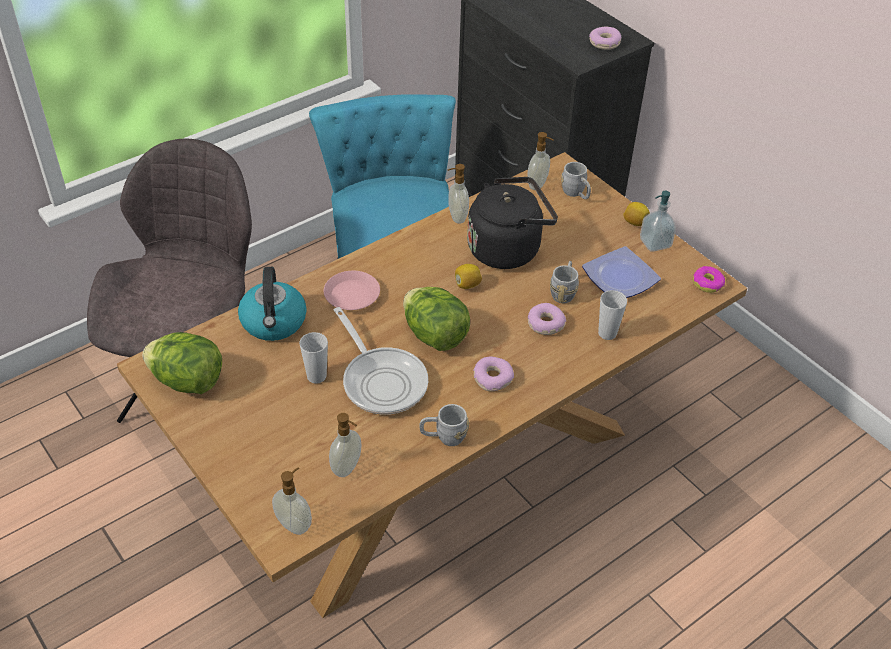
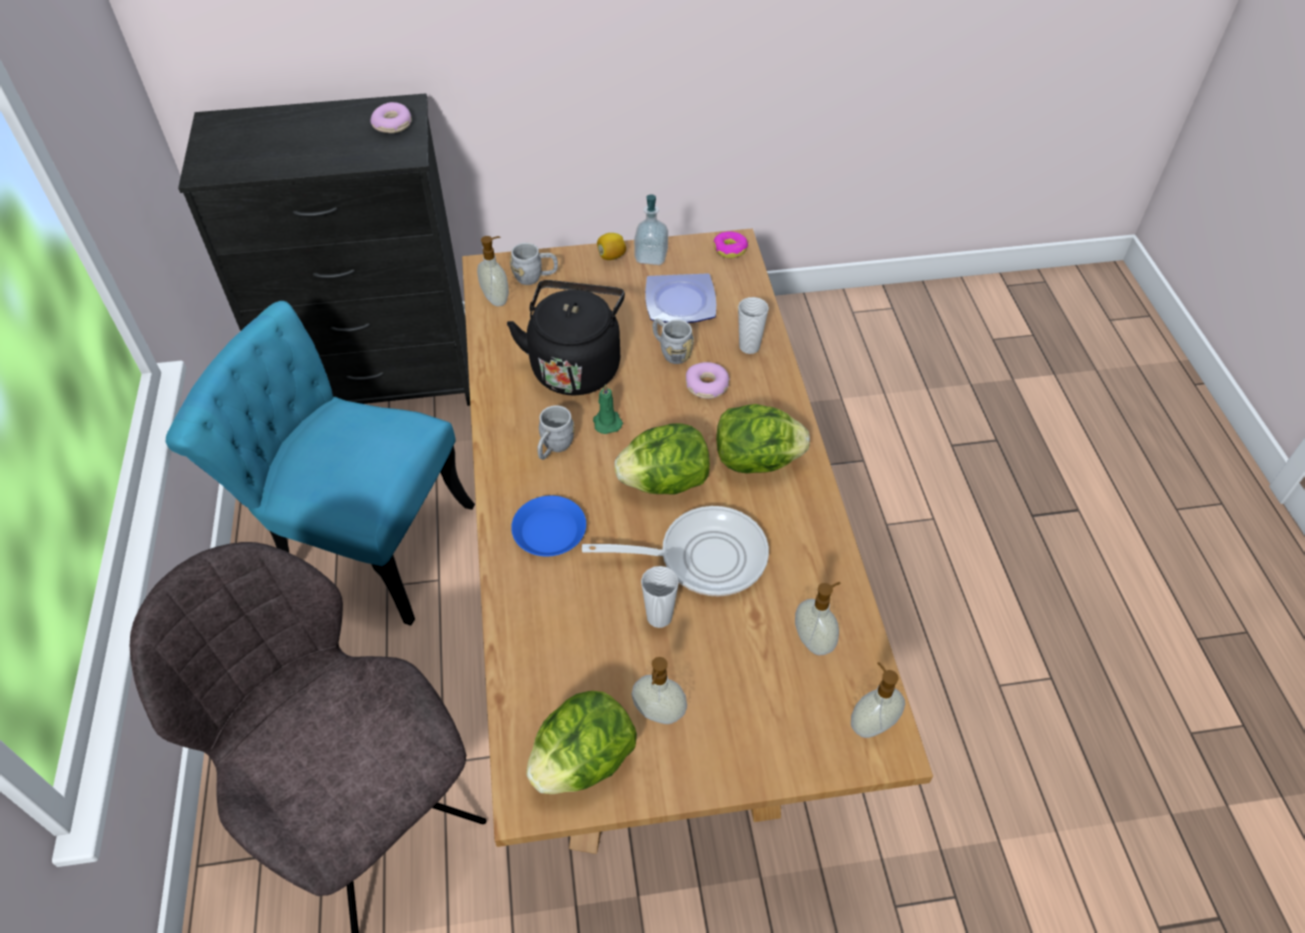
camera: 60 degrees left, 5 degrees up
(274, 322) = (542, 627): kettle -> none
(351, 295) = (549, 531): pink plate -> blue plate
(443, 437) = (815, 536): grey mug -> grey mug (554, 448)
(457, 217) = (493, 384): soap dispenser -> soap dispenser (658, 715)
(467, 285) = (606, 422): lemon -> green candle
(492, 378) = (756, 460): donut -> lettuce

